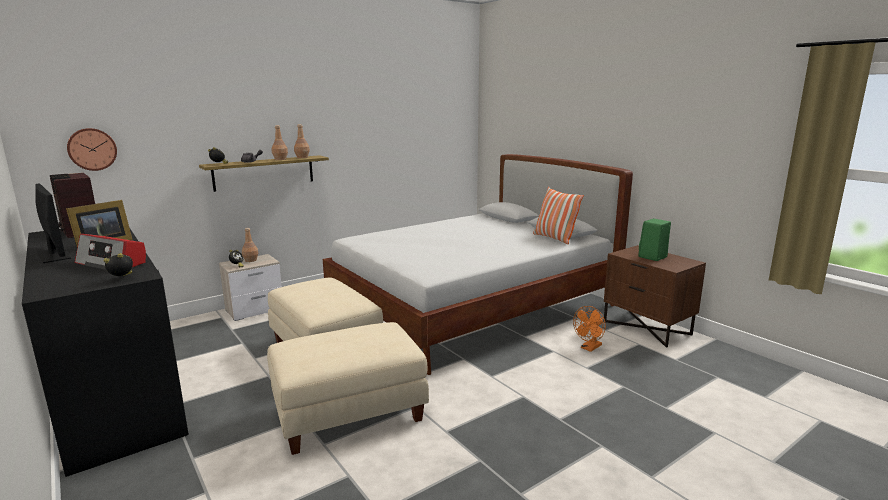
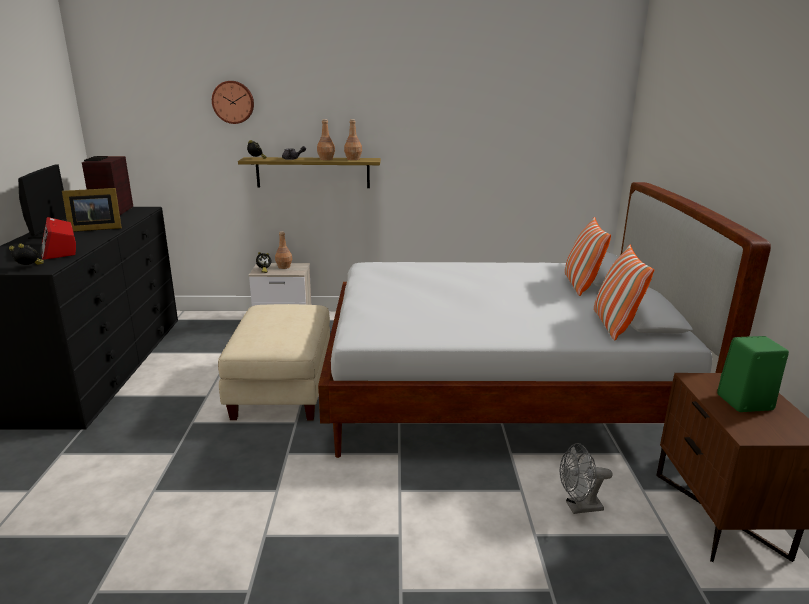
camera: 35 degrees right, 5 degrees up
(92, 149) = (148, 133): wall clock -> wall clock (233, 102)
(349, 412) = (214, 467): beige ottoman -> none
(504, 224) = (580, 285): none -> pillow
(589, 348) = (579, 507): orange fan -> grey fan

